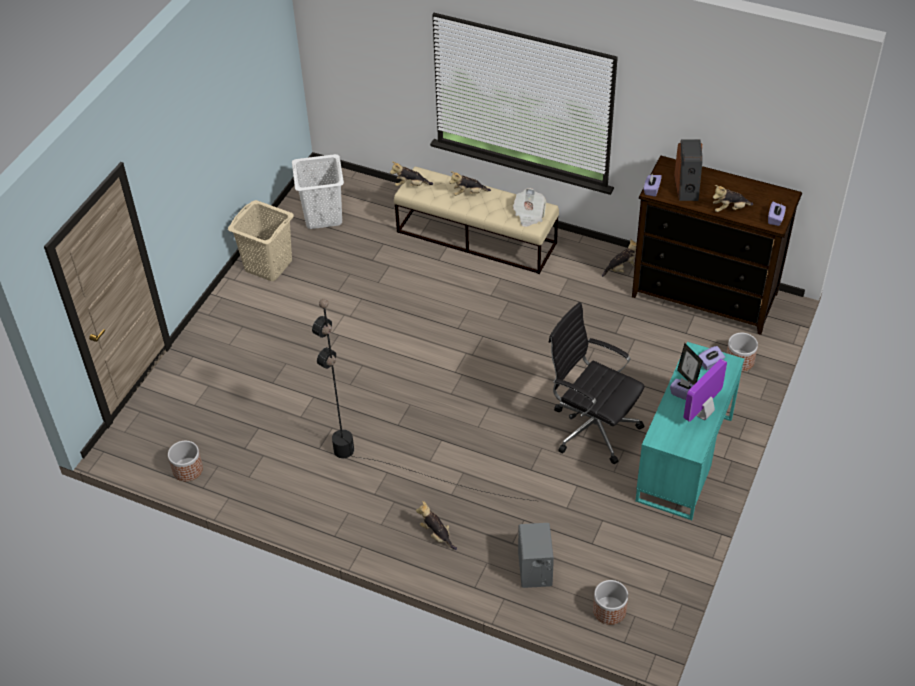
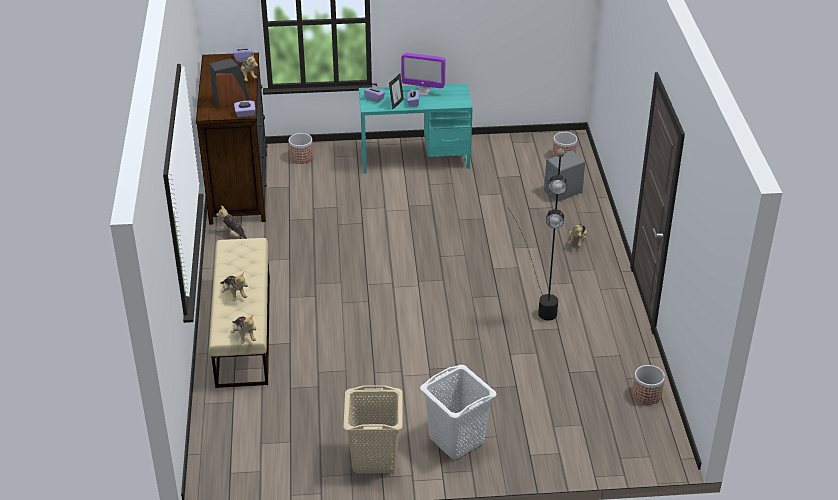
camera: 120 degrees left, 10 degrees down
(322, 216) = (275, 450): white laundry basket -> white laundry basket (456, 440)
(529, 215) = (242, 250): newspaper -> none
(592, 427) = (419, 203): black office chair -> none

